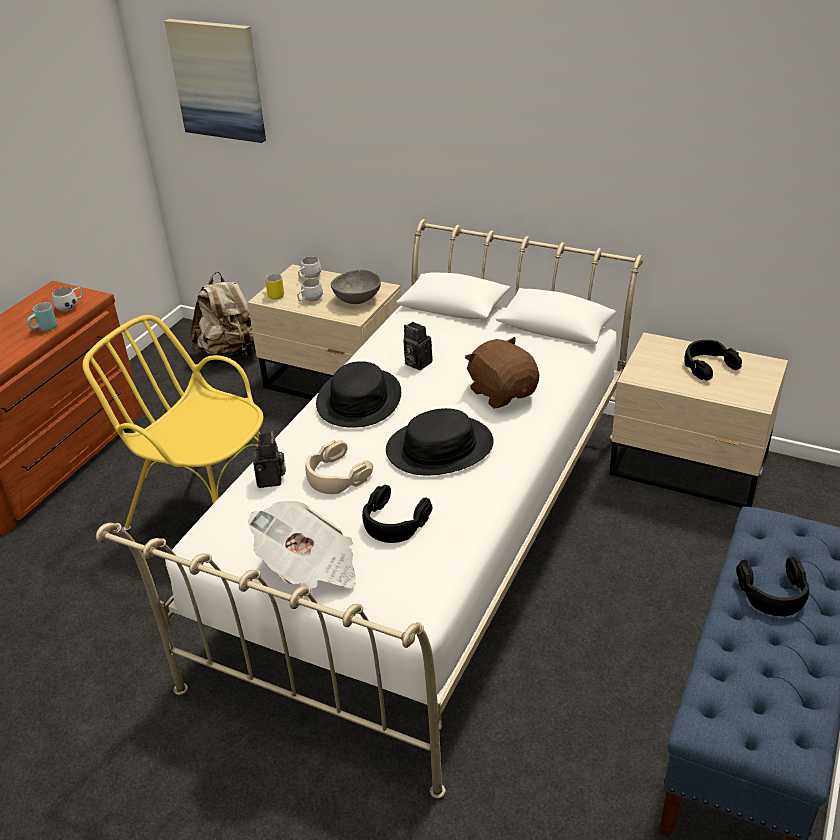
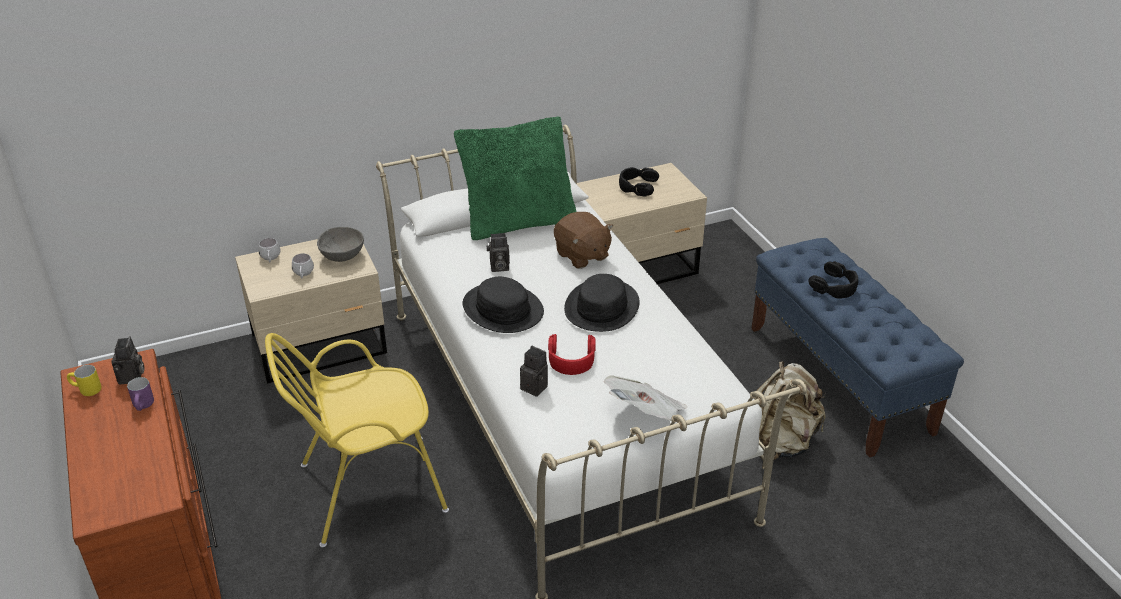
camera: 50 degrees left, 0 degrees up
(45, 329) = (144, 406): turquoise mug -> purple mug
(71, 307) = (132, 378): white mug -> camera
(218, 80) = (127, 100): picture -> none
(231, 352) = (188, 374): beige backpack -> beige backpack (782, 442)
(273, 295) = (263, 286): yellow mug -> yellow mug (86, 391)
(336, 476) = (571, 359): beige headphones -> red headphones
(394, 522) = (648, 361): black headphones -> none
(502, 392) = (582, 256): brown plush toy -> brown plush toy turned 135 degrees counterclockwise
(503, 332) = (519, 220): none -> green pillow

